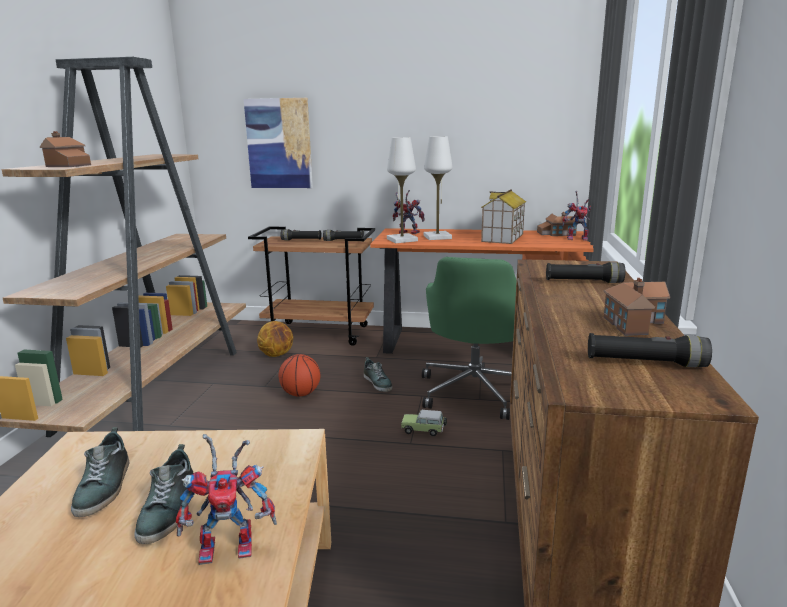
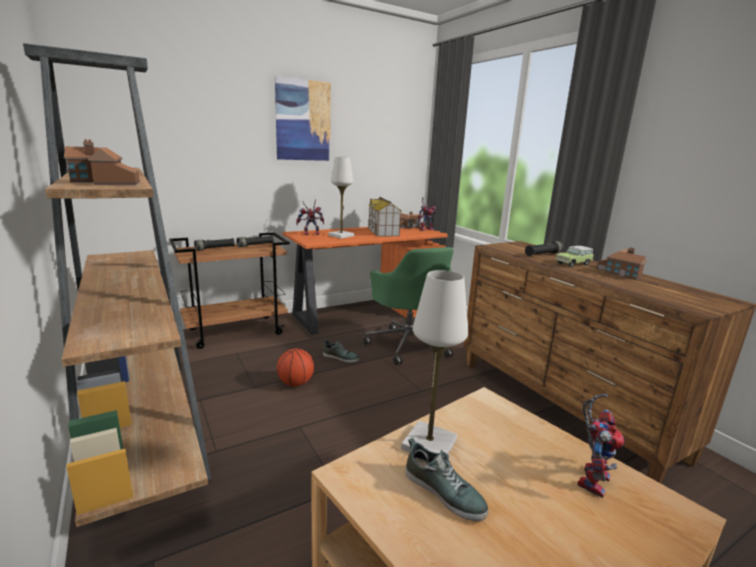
camera: 40 degrees left, 0 degrees up
(169, 509) = (516, 479): shoe -> none
(277, 354) = (224, 358): basketball -> none
(279, 144) = (178, 157): picture -> picture (303, 120)
(402, 240) = (322, 240): white table lamp -> white table lamp (429, 444)
(424, 430) = (417, 379): toy car -> toy car (574, 264)
(645, 363) = (677, 291): black flashlight -> none

